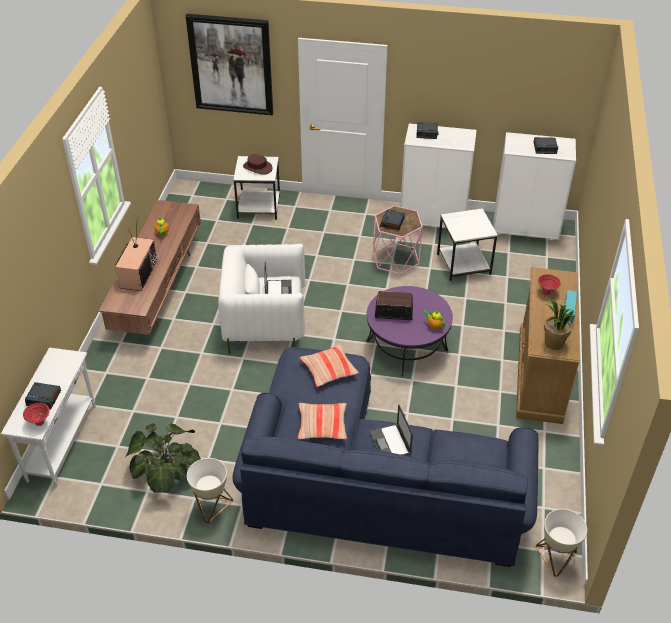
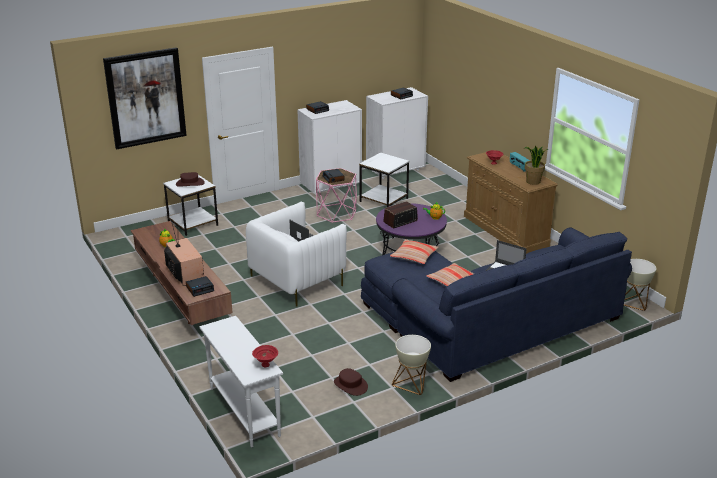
camera: 40 degrees left, 15 degrees down
(44, 398) = (246, 352): alarm clock -> alarm clock (200, 289)
(166, 471) = (350, 385): potted plant -> brown hat

